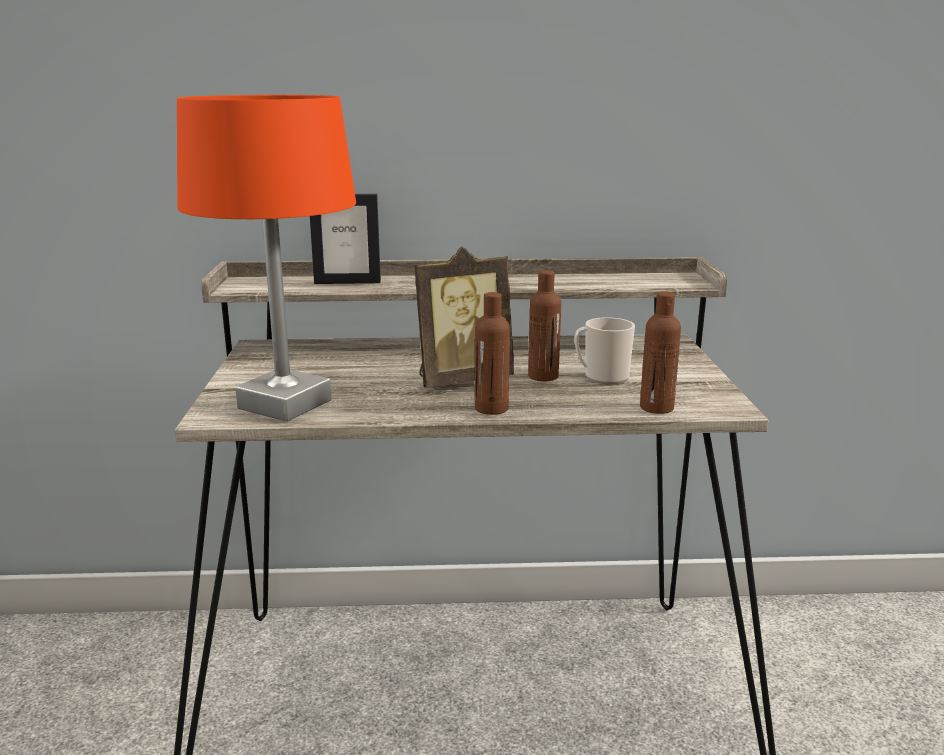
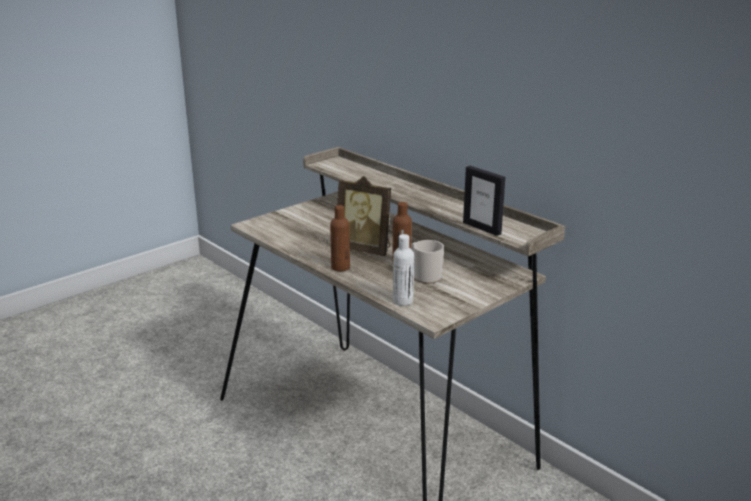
camera: 50 degrees right, 5 degrees up
(284, 404) = (280, 230): orange table lamp -> none
(347, 282) = (371, 176): picture frame -> picture frame (482, 228)
(656, 408) = (403, 301): brown bottle -> white bottle

